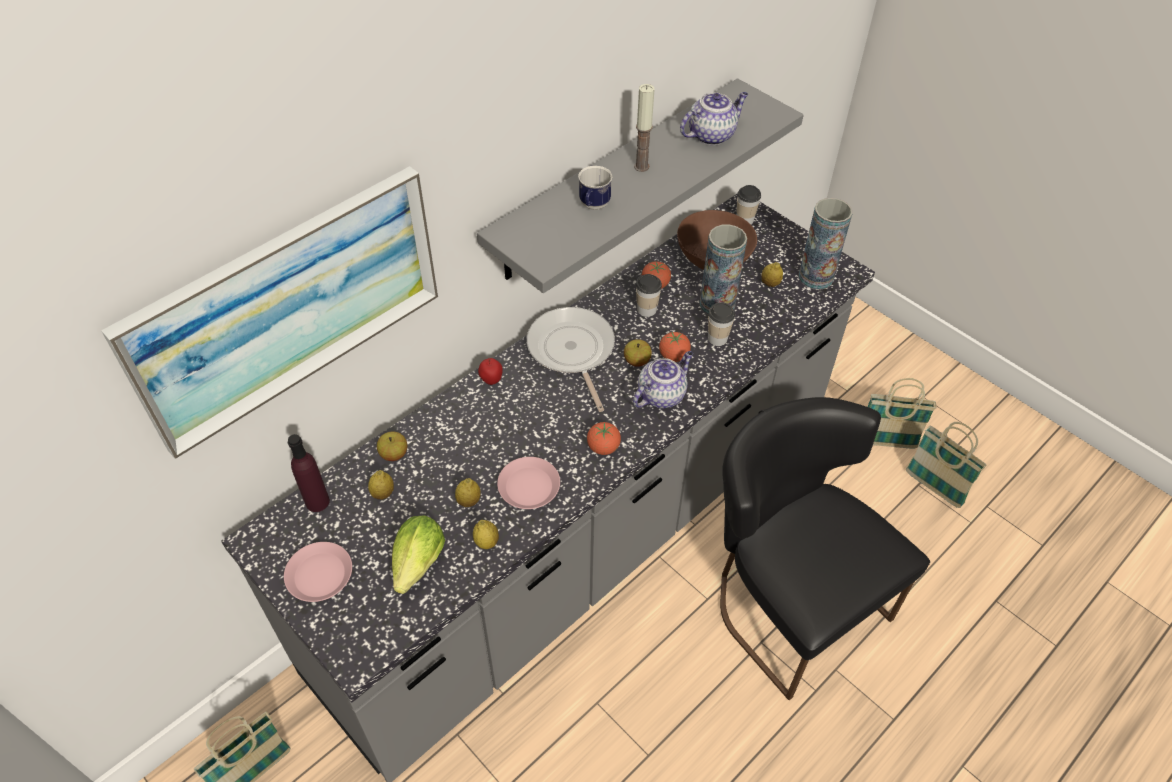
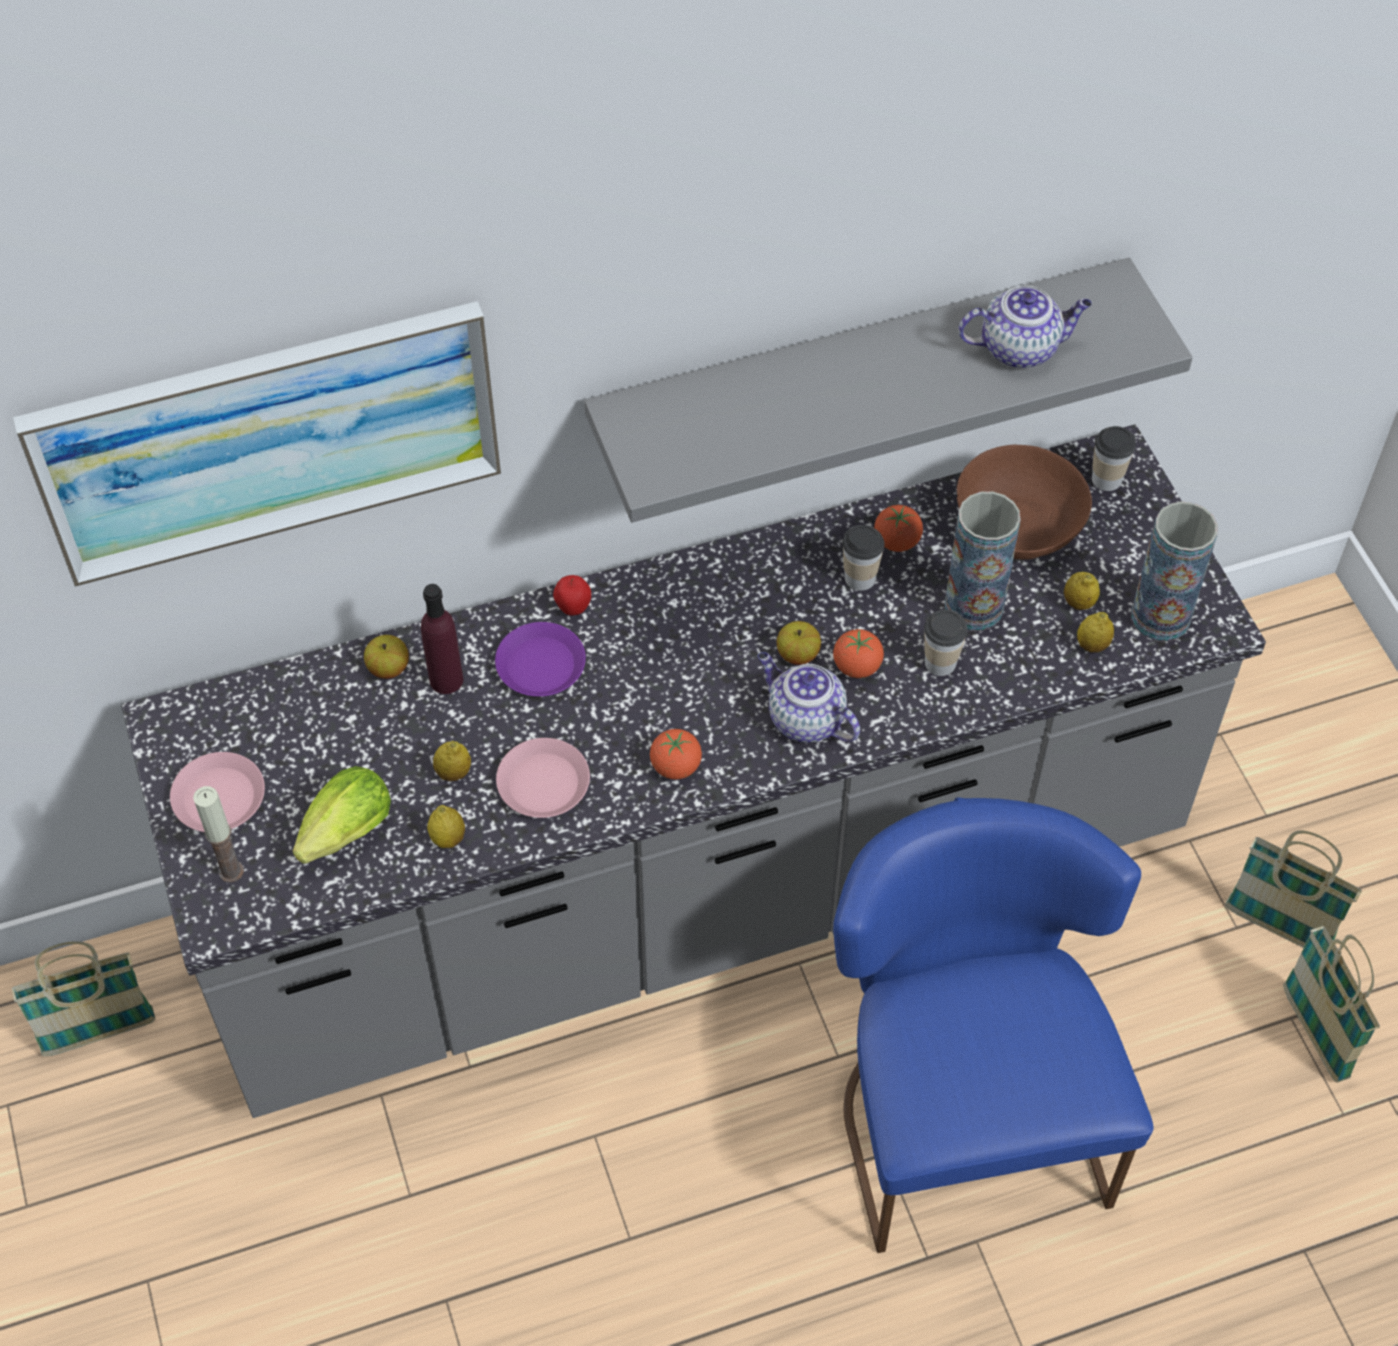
camera: 25 degrees right, 5 degrees up
(317, 502) = (260, 697): purple bottle -> purple bottle (446, 680)
(383, 493) = (348, 718): lemon -> lemon (1092, 645)
(489, 419) = (540, 665): none -> purple plate
(572, 351) = (711, 605): frying pan -> none
(593, 206) = (769, 412): mug -> none
(641, 166) = (879, 369): candle -> candle (231, 871)
(661, 394) = (804, 719): teapot -> teapot turned 120 degrees counterclockwise
(787, 600) = (961, 1110): black chair -> blue chair

